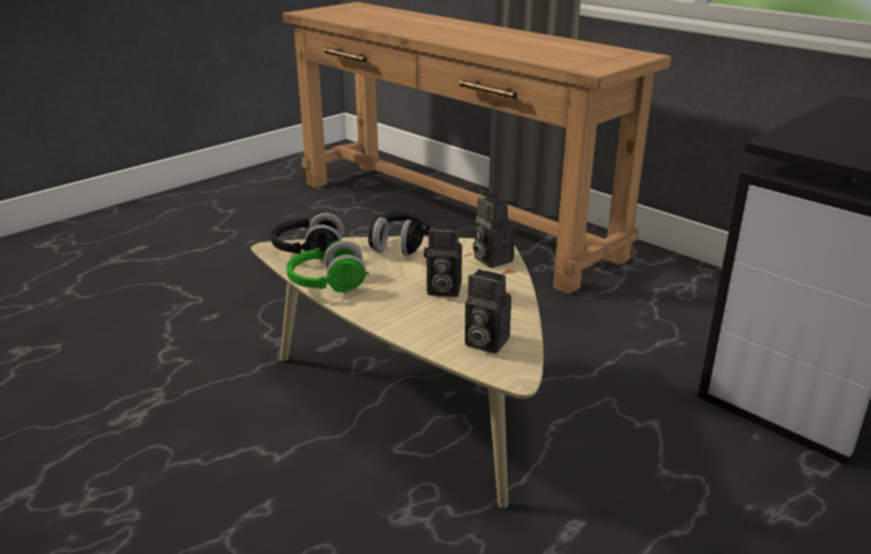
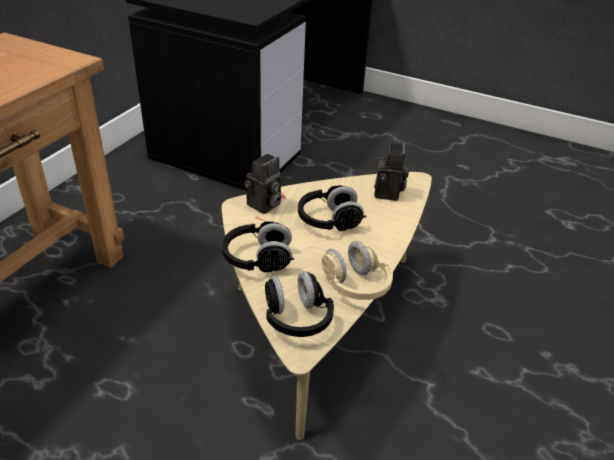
camera: 110 degrees left, 10 degrees up
(328, 284) = (355, 285): green headphones -> beige headphones
(441, 290) = (329, 221): camera -> black headphones

